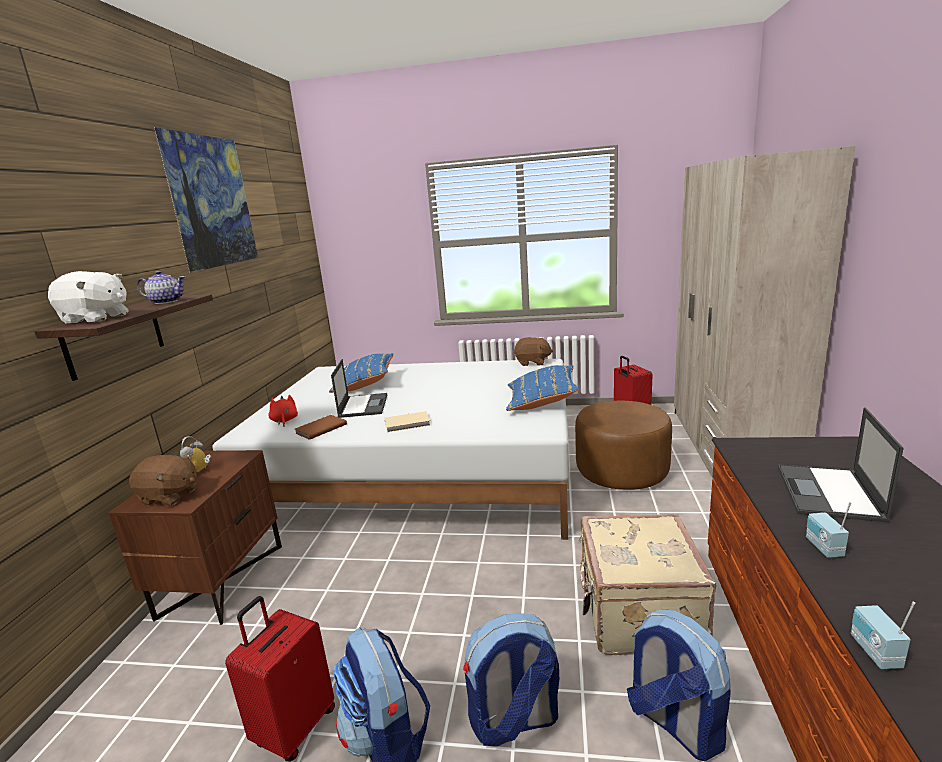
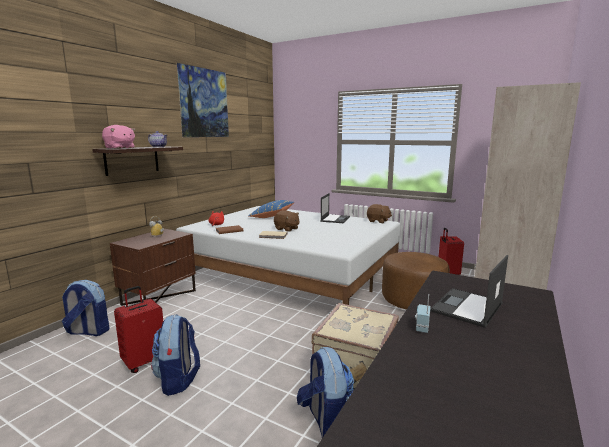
camera: 20 degrees right, 5 degrees down
(96, 319) = (119, 148): white plush toy -> pink plush toy
(170, 496) = (137, 242): brown plush toy -> brown plush toy (287, 229)
(363, 405) = (260, 225): laptop -> laptop (335, 219)
(514, 721) = (242, 393): backpack -> backpack (88, 331)
(541, 401) = (358, 239): blue pillow -> none
(873, 652) = (380, 369): radio -> none

